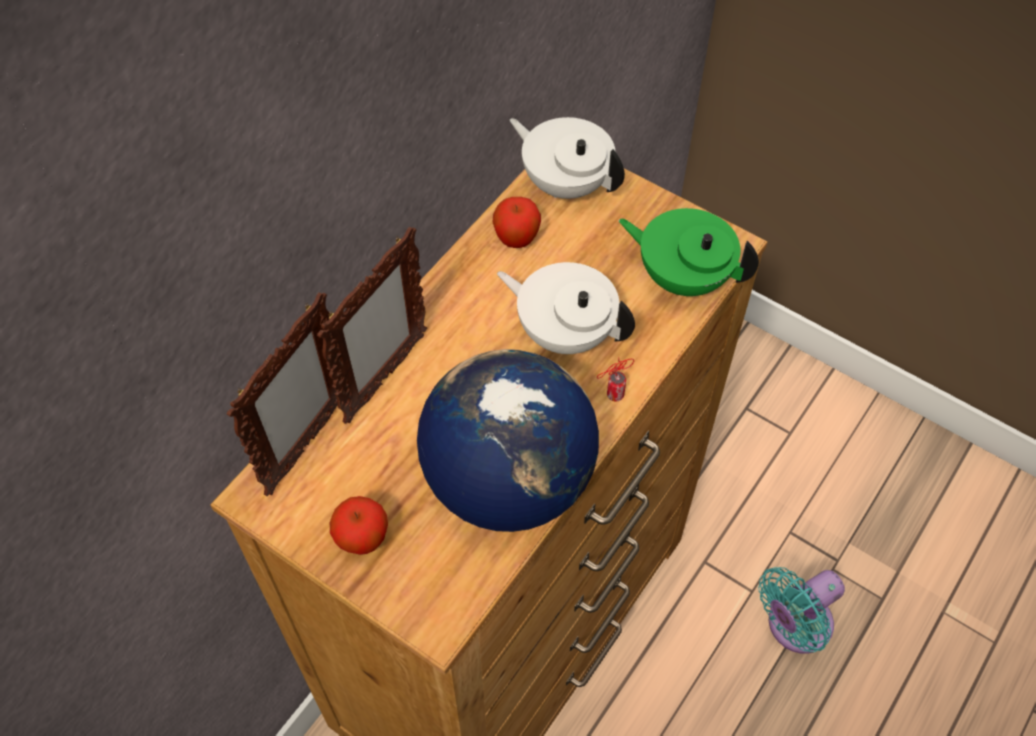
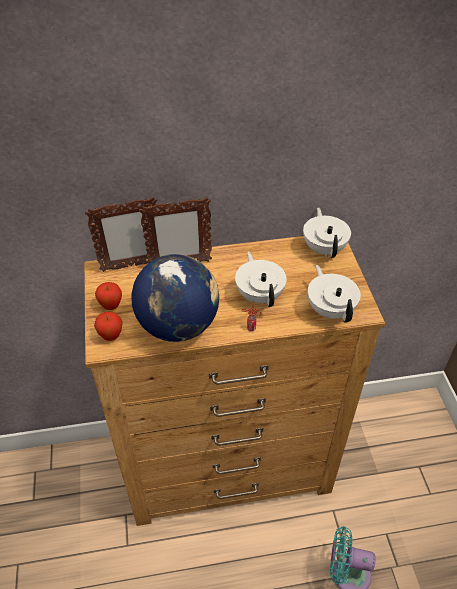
camera: 45 degrees right, 10 degrees down
(516, 240) = (280, 254): apple -> apple (111, 336)
(683, 276) = (330, 309): green teapot -> white teapot

